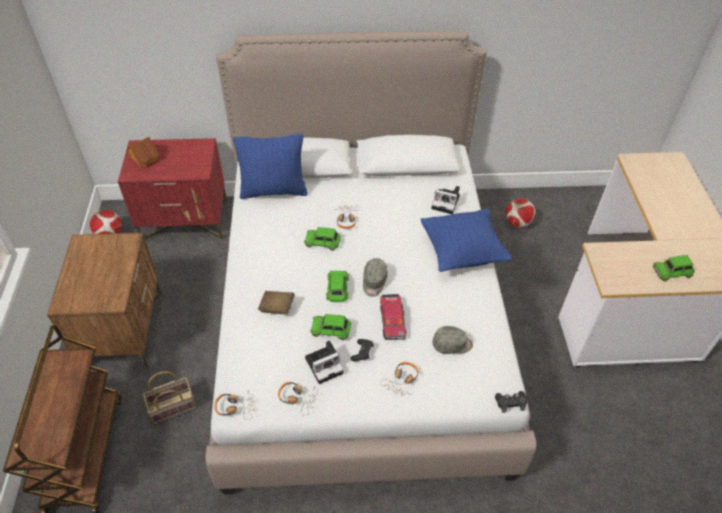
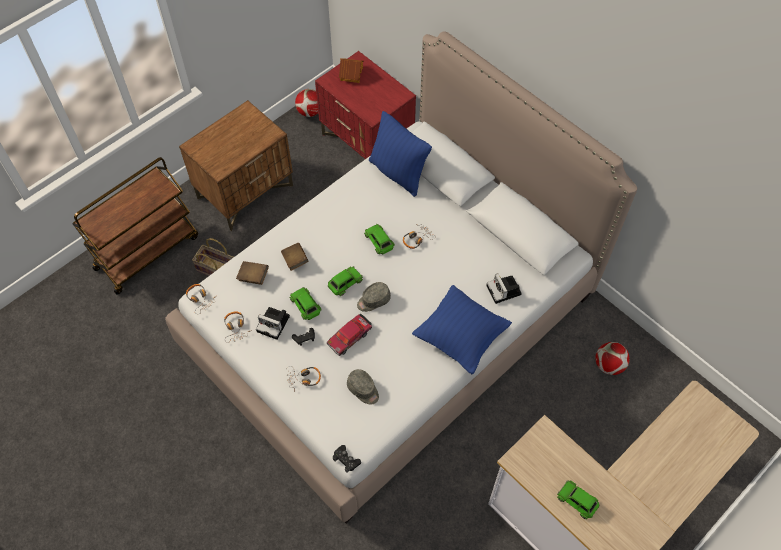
camera: 50 degrees right, 10 degrees up
(259, 348) = (253, 277): none -> brown book

